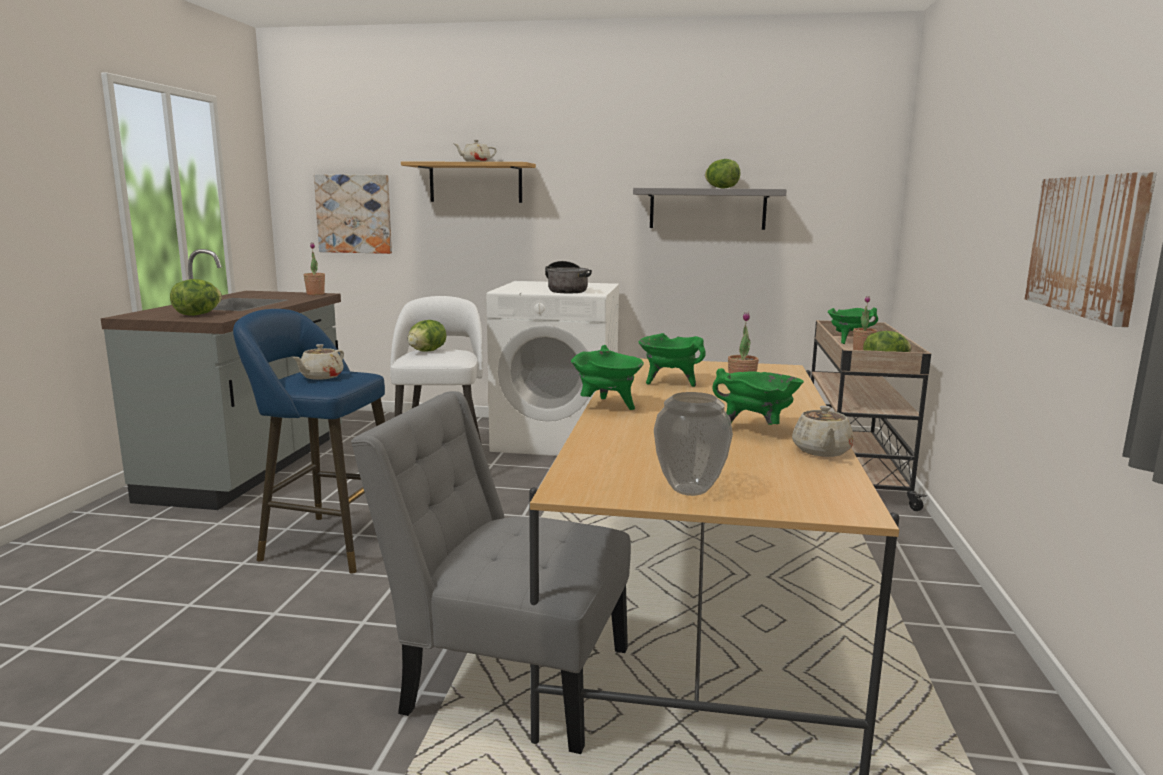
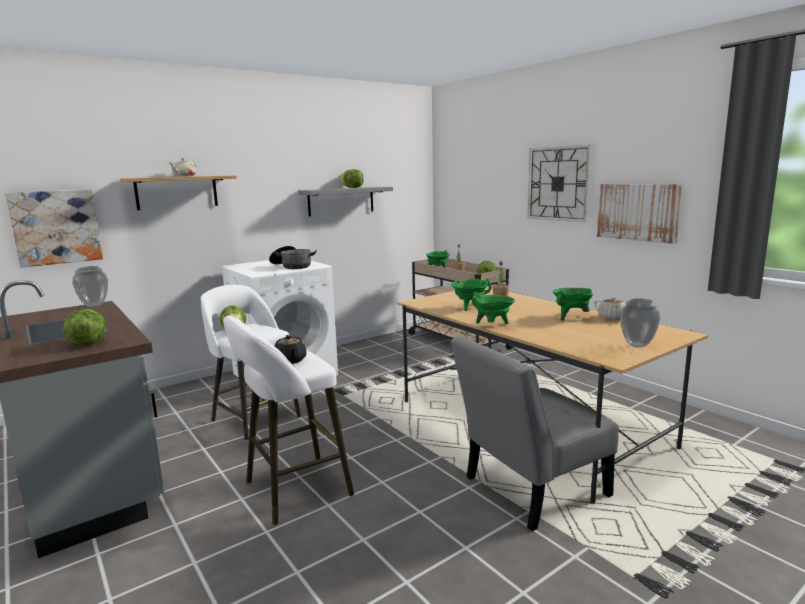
camera: 45 degrees left, 0 degrees up
(315, 294) = (94, 305): potted plant -> vase
(321, 377) = (290, 361): beige teapot -> black teapot
(326, 542) = (292, 490): blue stool -> white stool
(1006, 182) = (558, 184): none -> wall clock

